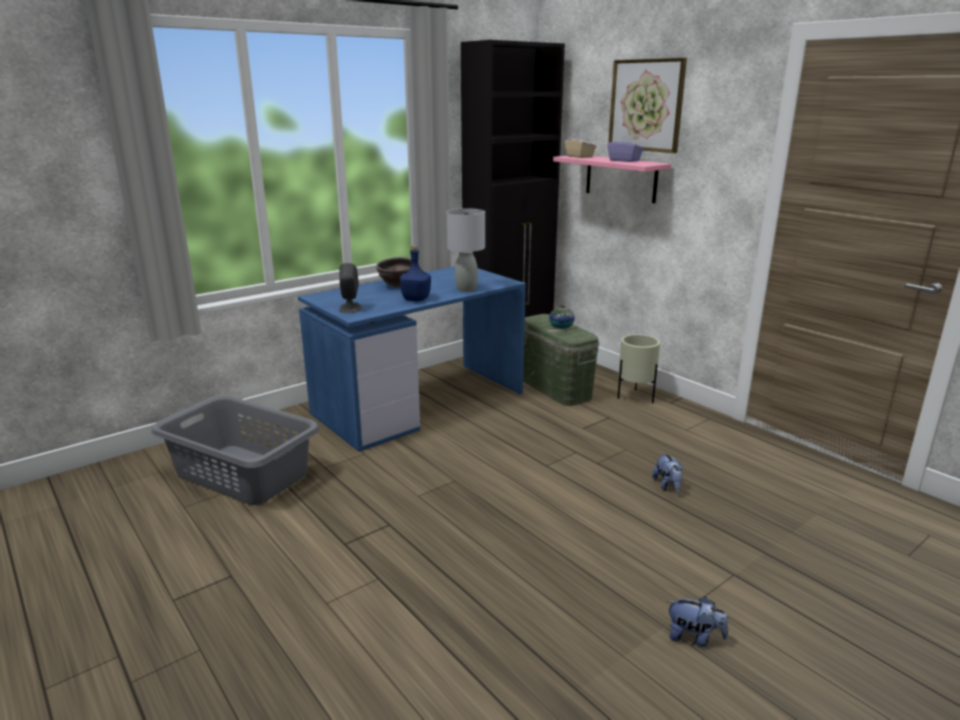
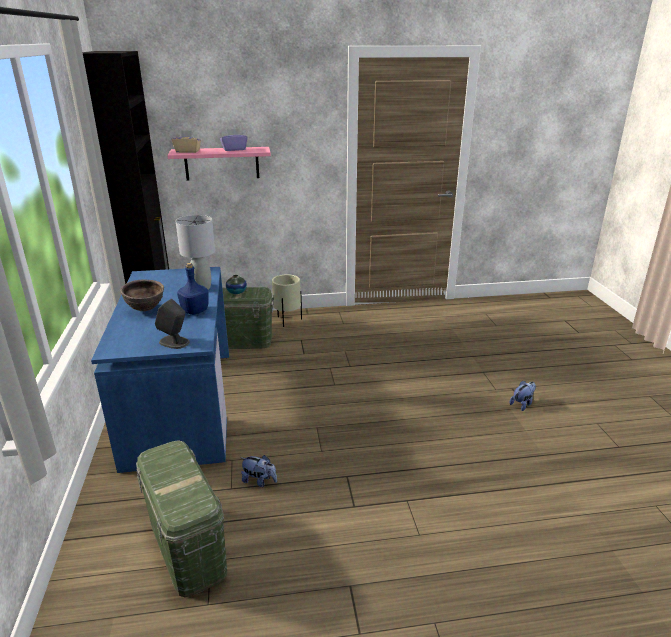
camera: 60 degrees left, 5 degrees up
(242, 474) = (188, 547): grey laundry basket -> green storage box
(646, 105) = (237, 103): picture -> none
(668, 486) = (395, 355): plush toy -> plush toy (259, 481)

